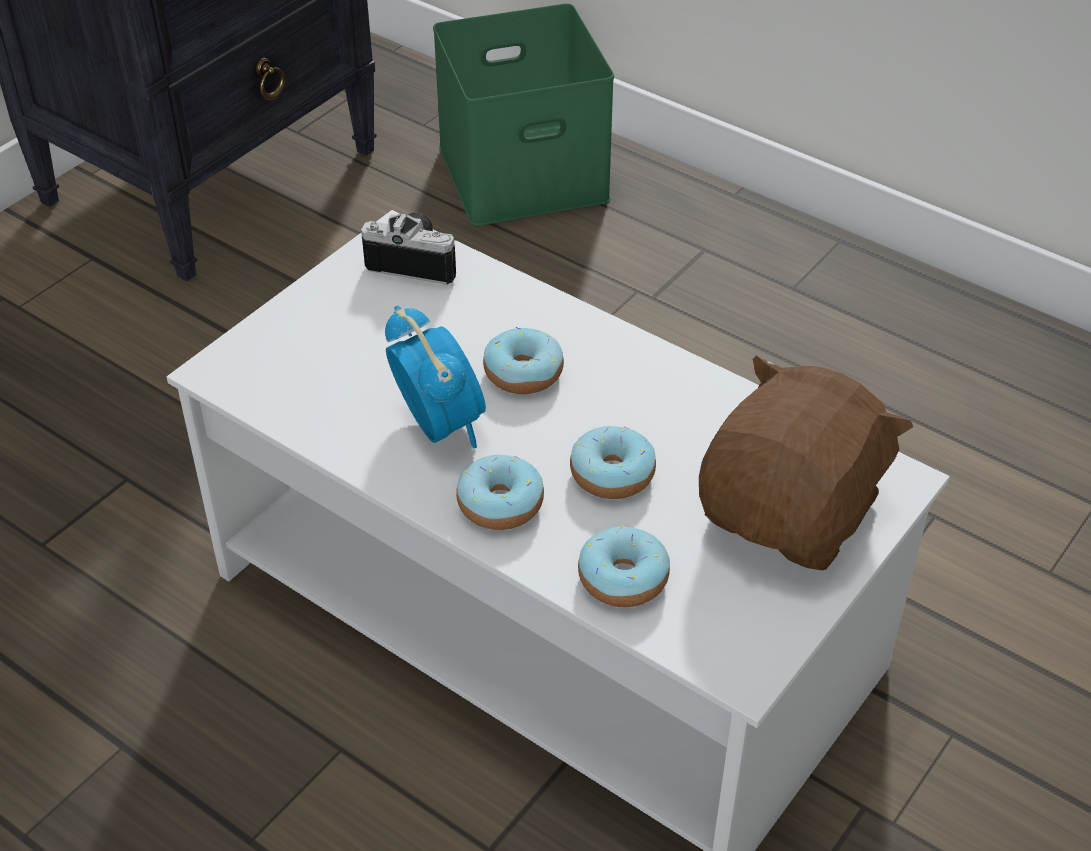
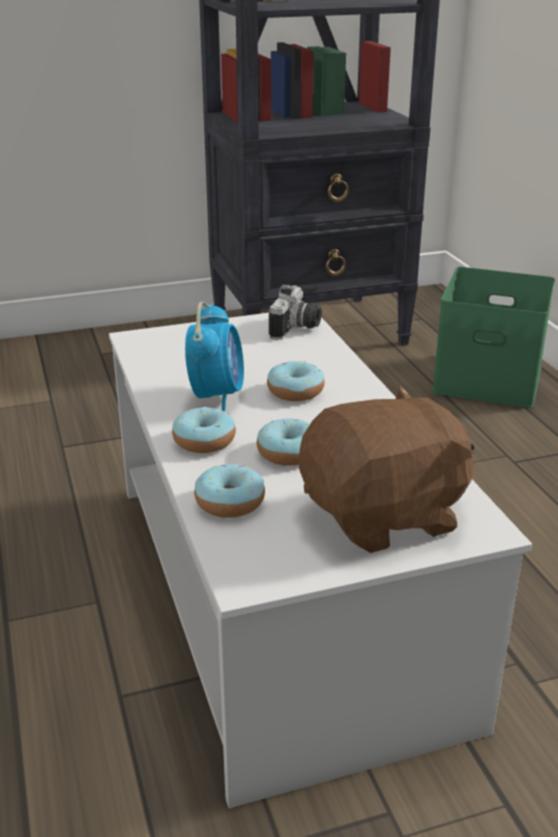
camera: 35 degrees right, 15 degrees down
(416, 260) = (297, 329): camera -> camera turned 60 degrees clockwise

